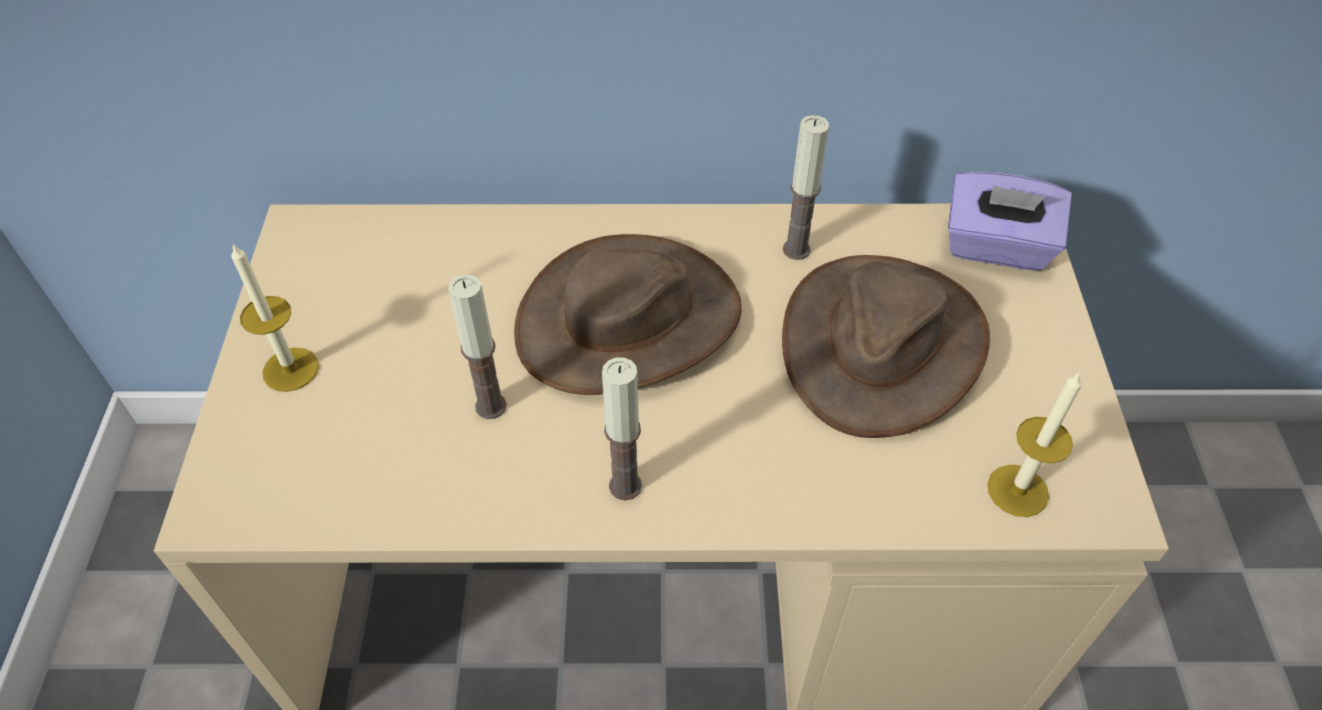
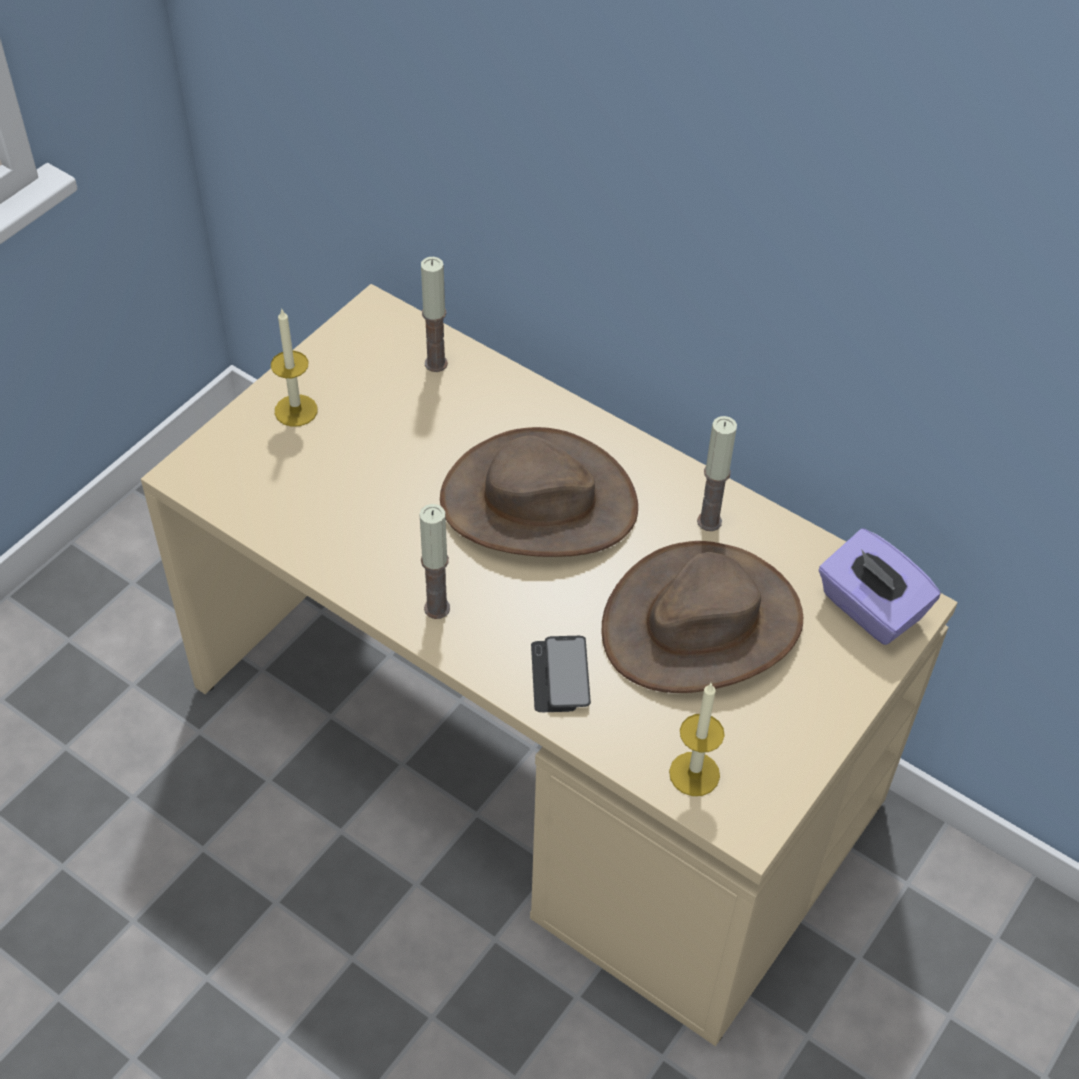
camera: 35 degrees right, 0 degrees up
(490, 406) = (397, 507): candle -> candle (436, 363)
(808, 476) = (560, 675): none -> phone

